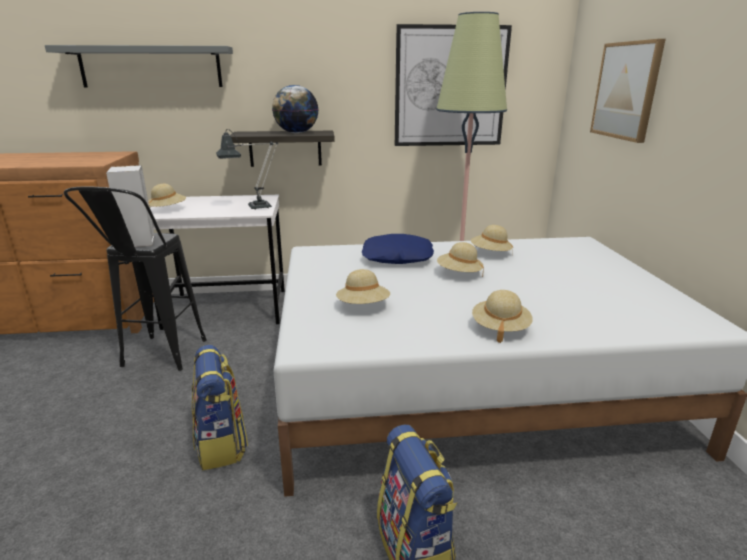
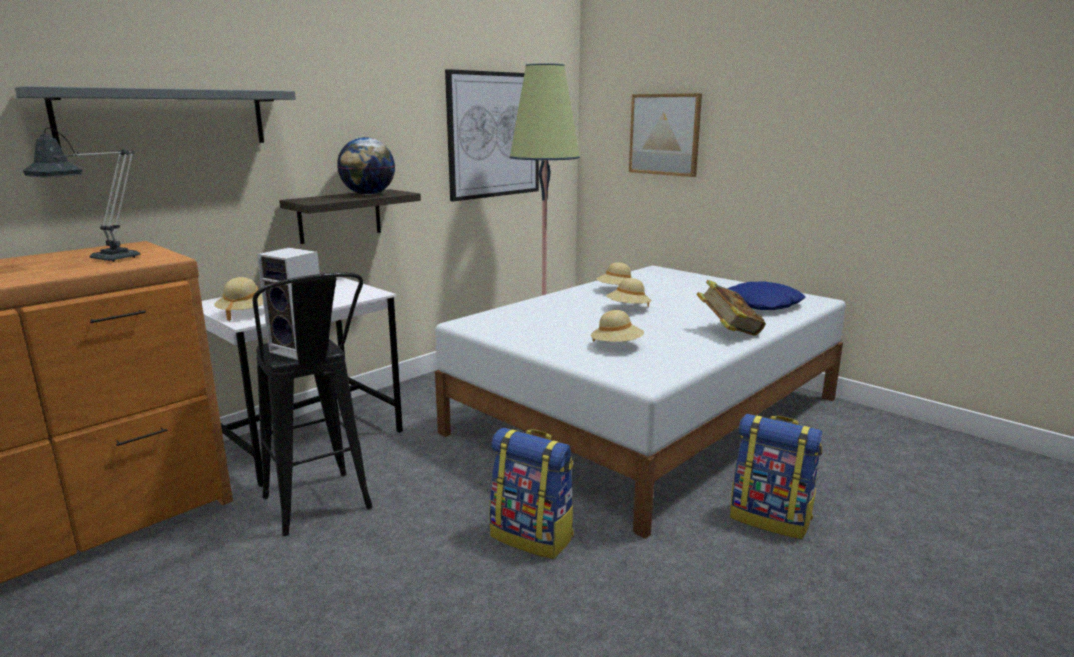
camera: 40 degrees left, 5 degrees down
(253, 207) = (350, 291): table lamp -> table lamp (105, 260)
(397, 257) = (555, 309): blue pillow -> blue pillow (762, 305)
(500, 328) = (728, 332): beige hat -> book

